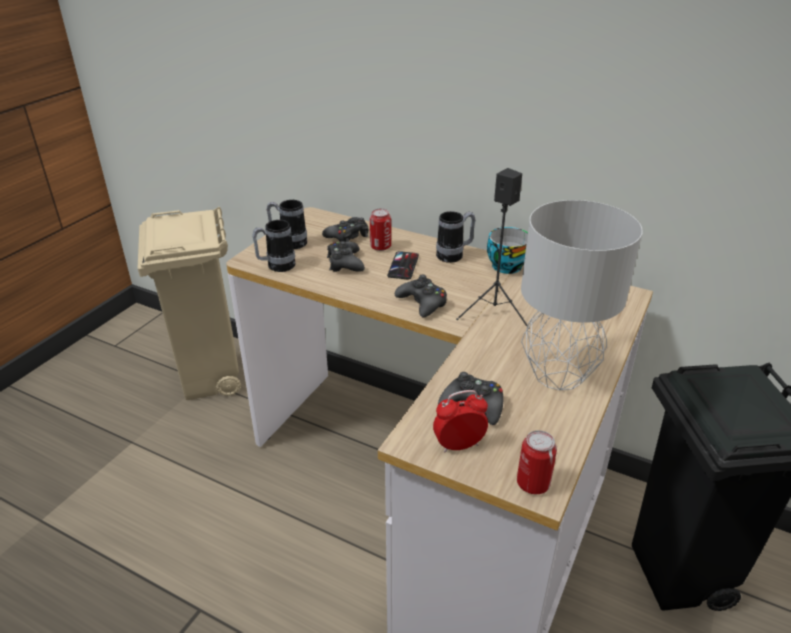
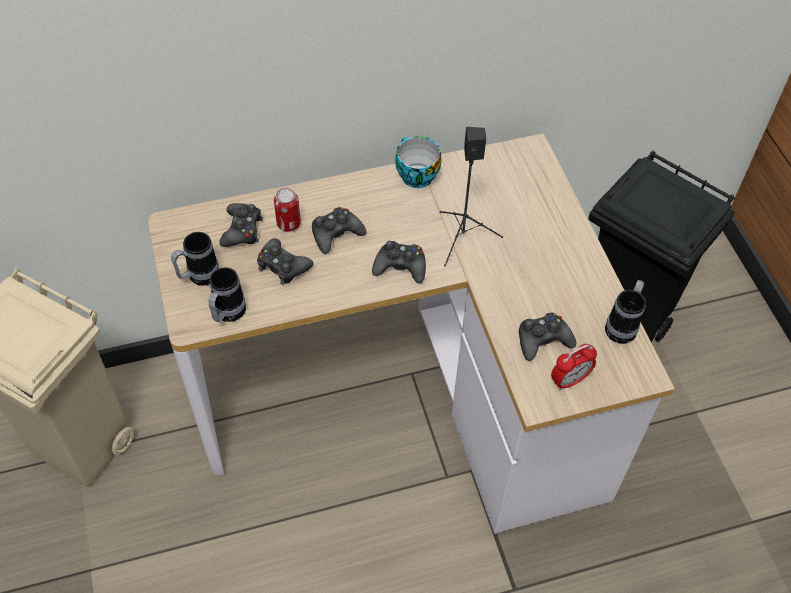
camera: 45 degrees left, 20 degrees up
(403, 266) = (336, 234): phone -> black game controller
(454, 255) = (363, 191): mug -> mug (623, 326)
(459, 445) = (569, 380): alarm clock -> alarm clock turned 150 degrees counterclockwise
(533, 483) = (637, 374): can -> none
(557, 373) = (563, 269): grey table lamp -> none

